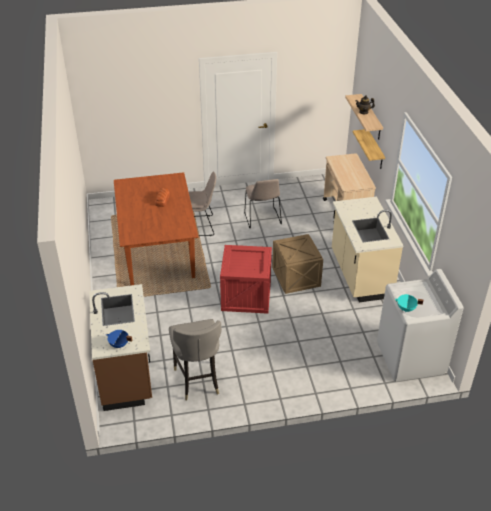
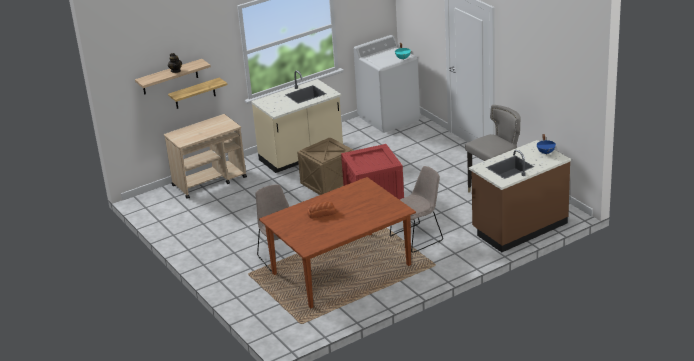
camera: 110 degrees left, 10 degrees down
(262, 219) = (245, 224): beige chair -> beige chair (418, 237)

